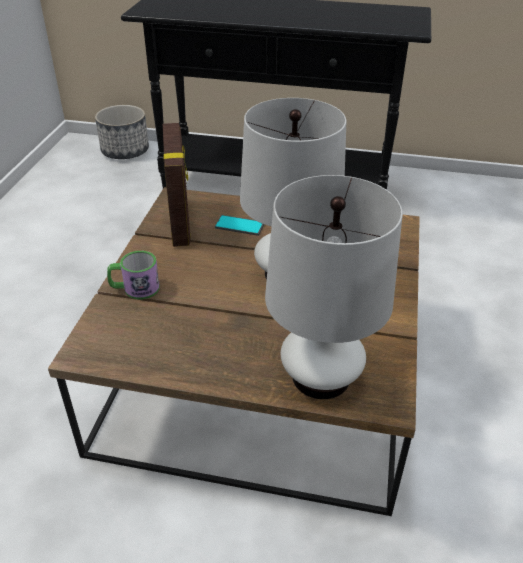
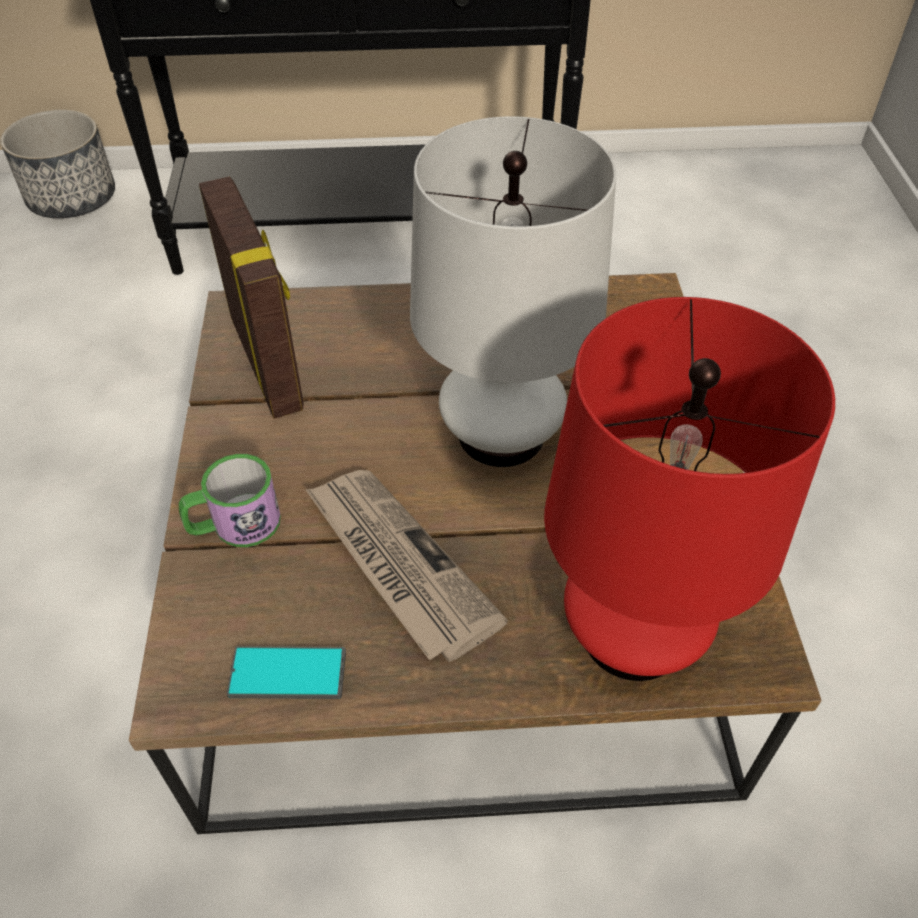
camera: 15 degrees left, 10 degrees up
(209, 321) = (398, 563): none -> newspaper
(239, 226) = (379, 350): phone -> phone (288, 673)
(321, 377) = (633, 634): white table lamp -> red table lamp

